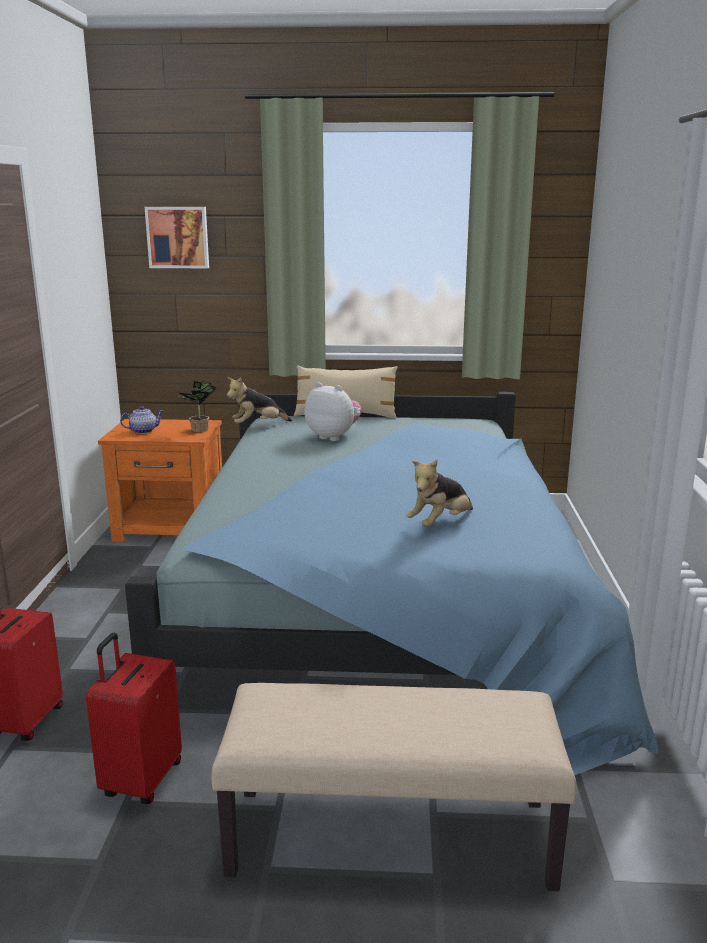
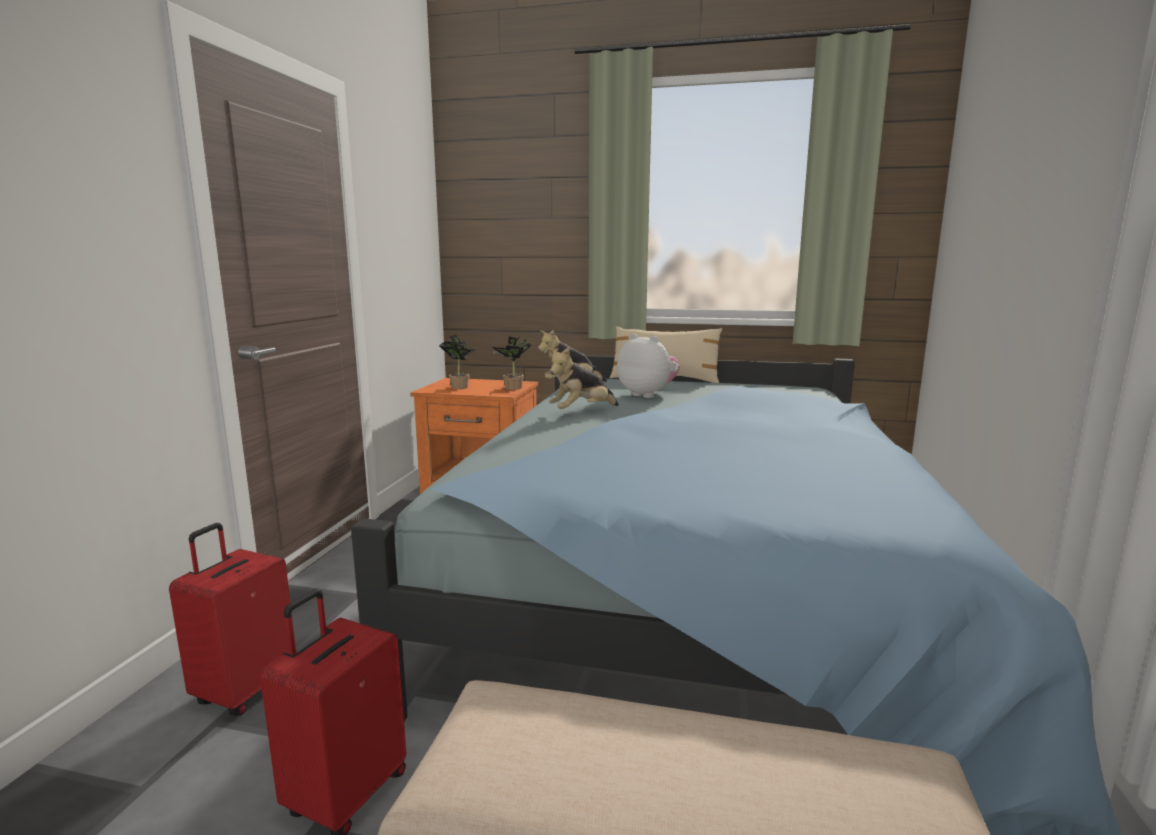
camera: 10 degrees right, 5 degrees down
(144, 431) = (458, 387): teapot -> potted plant
(178, 237) = (506, 200): picture -> none
(440, 523) = (771, 480): plush toy -> plush toy (581, 412)

